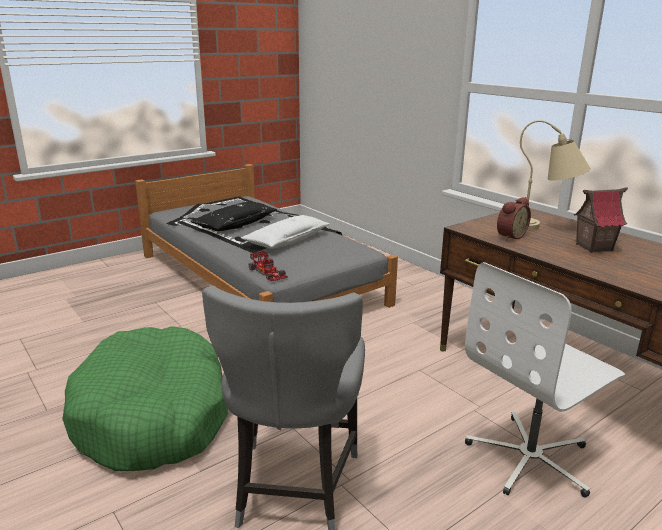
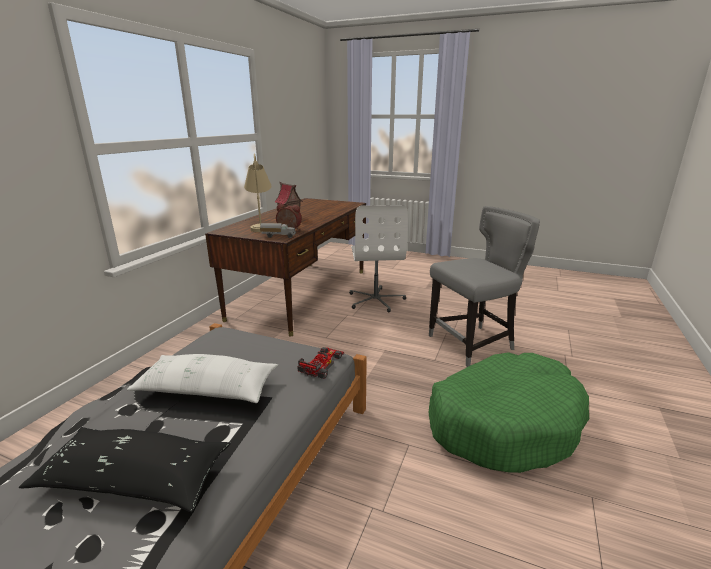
camera: 120 degrees left, 0 degrees up
(479, 228) = (278, 236): none -> toy truck
(531, 458) = (376, 300): white office chair -> white office chair turned 60 degrees clockwise

